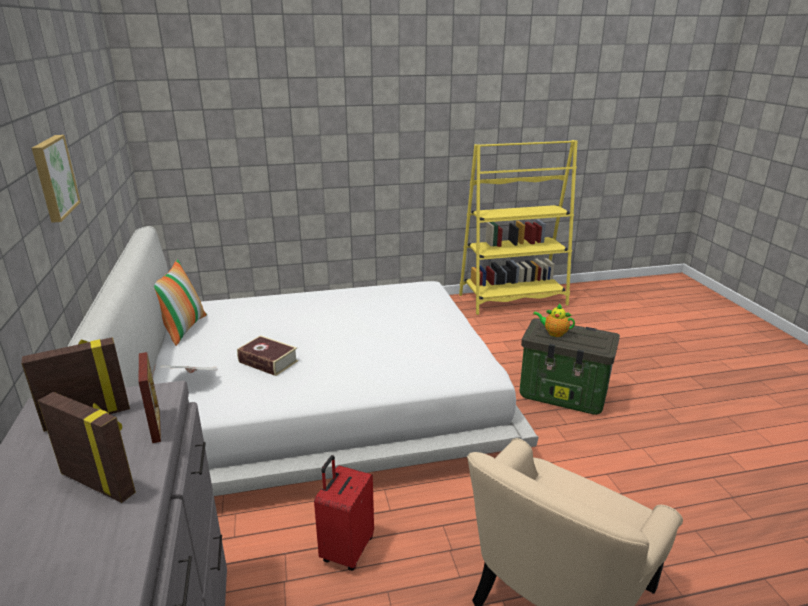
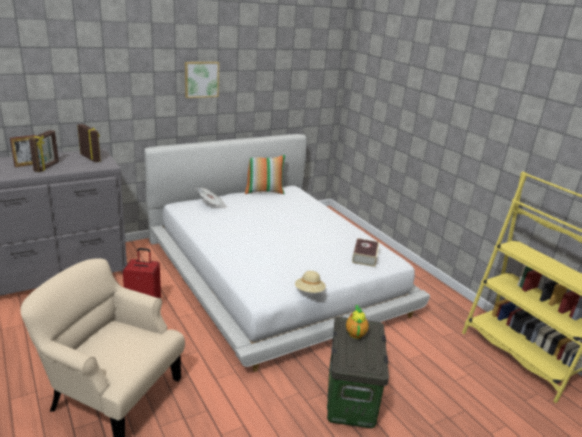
camera: 70 degrees right, 0 degrees up
(156, 426) = (83, 168): picture frame -> picture frame (27, 164)
(268, 361) = (239, 219): book -> book (365, 256)
(482, 340) = (309, 291): none -> beige hat

